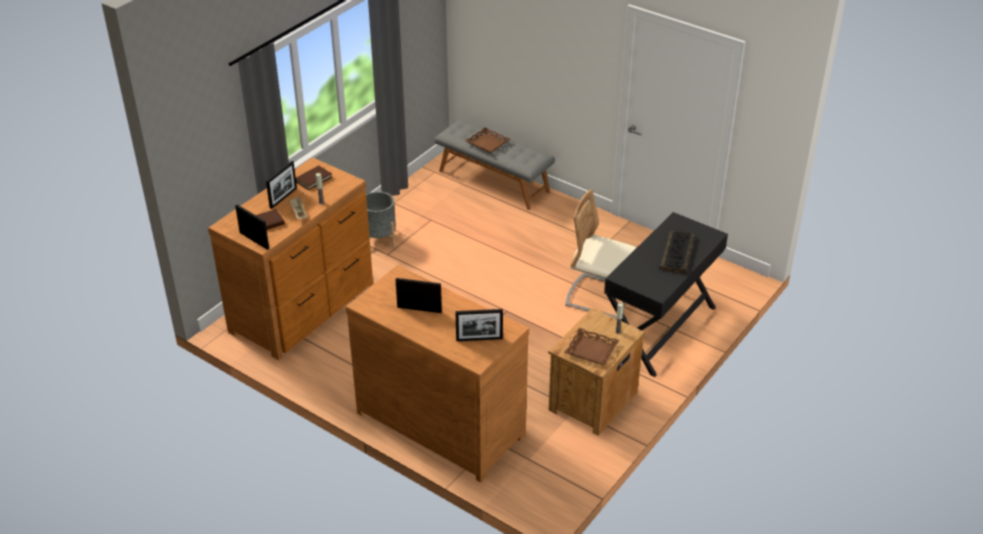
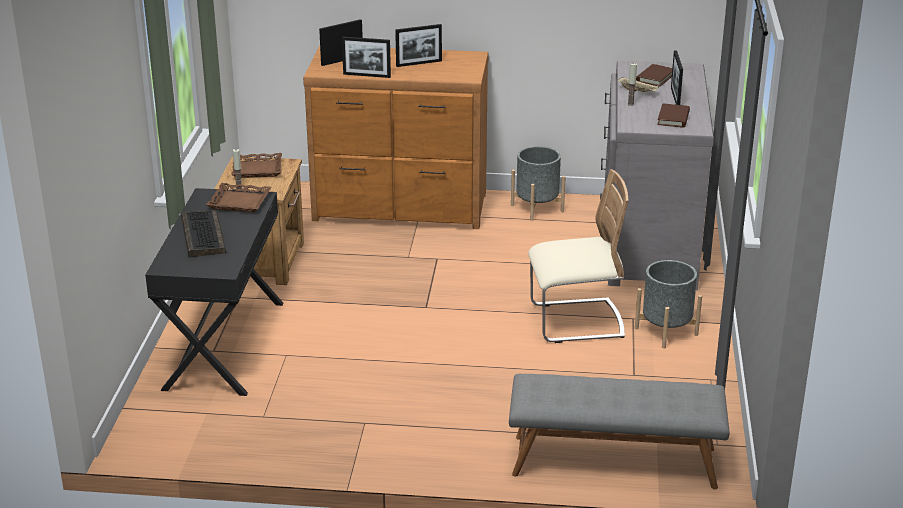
camera: 150 degrees right, 10 degrees down
(254, 240) = (642, 66): picture frame -> picture frame (367, 75)
(304, 308) = (647, 244): brown dresser -> grey dresser
(338, 376) = (537, 208): none -> grey planter
(487, 143) = (628, 391): brown tray -> brown tray (240, 202)
(601, 297) = (321, 356): beige chair -> beige chair (576, 322)

